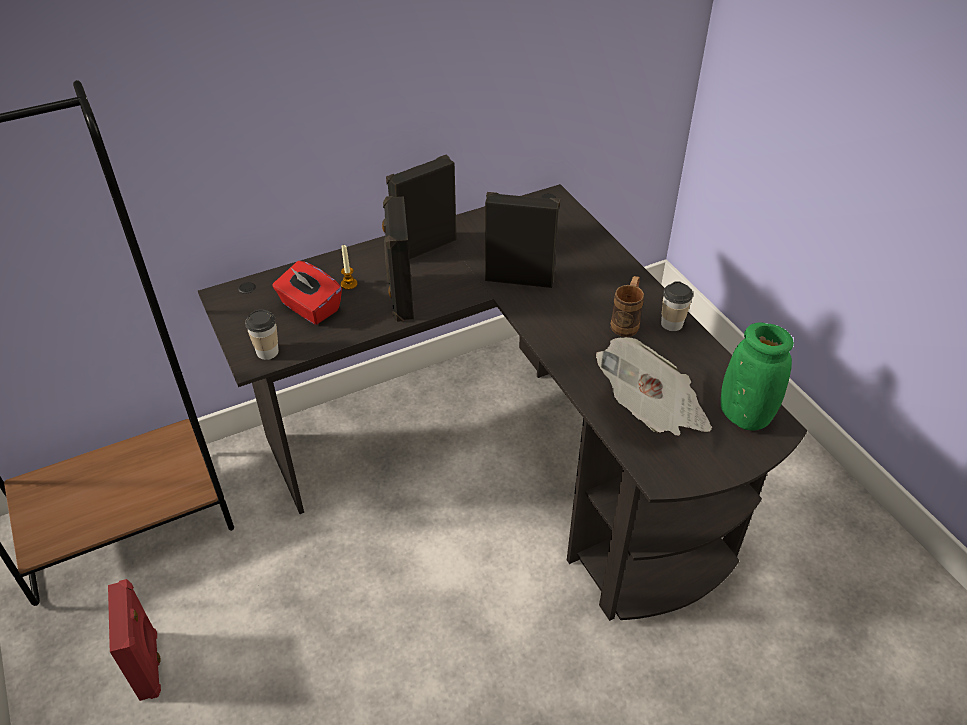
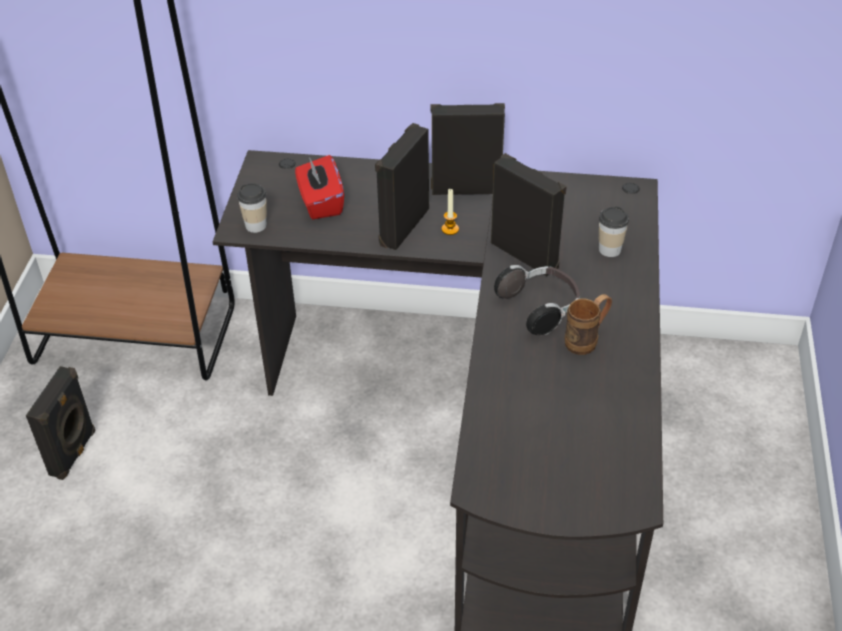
camera: 35 degrees right, 0 degrees up
(150, 665) = (74, 453): red speaker -> black speaker
(349, 284) = (370, 195): candle -> candle (450, 229)
(570, 314) = (540, 308): none -> headphones
(651, 410) = (528, 429): newspaper -> none
(671, 324) = (630, 362): cup -> cup (609, 249)
(745, 415) = (614, 478): green vase -> none

